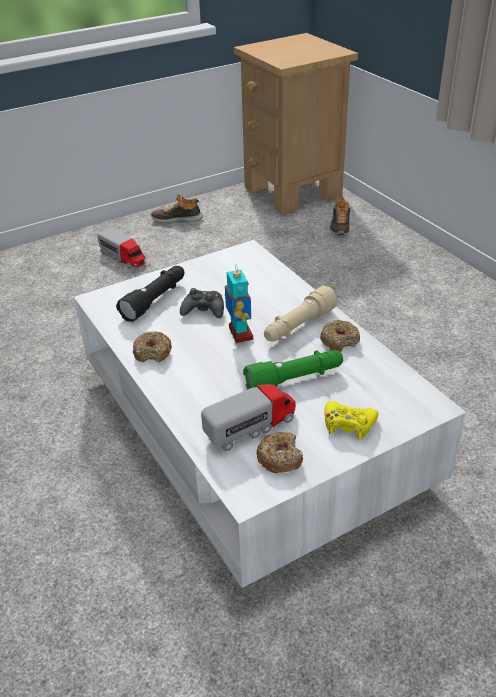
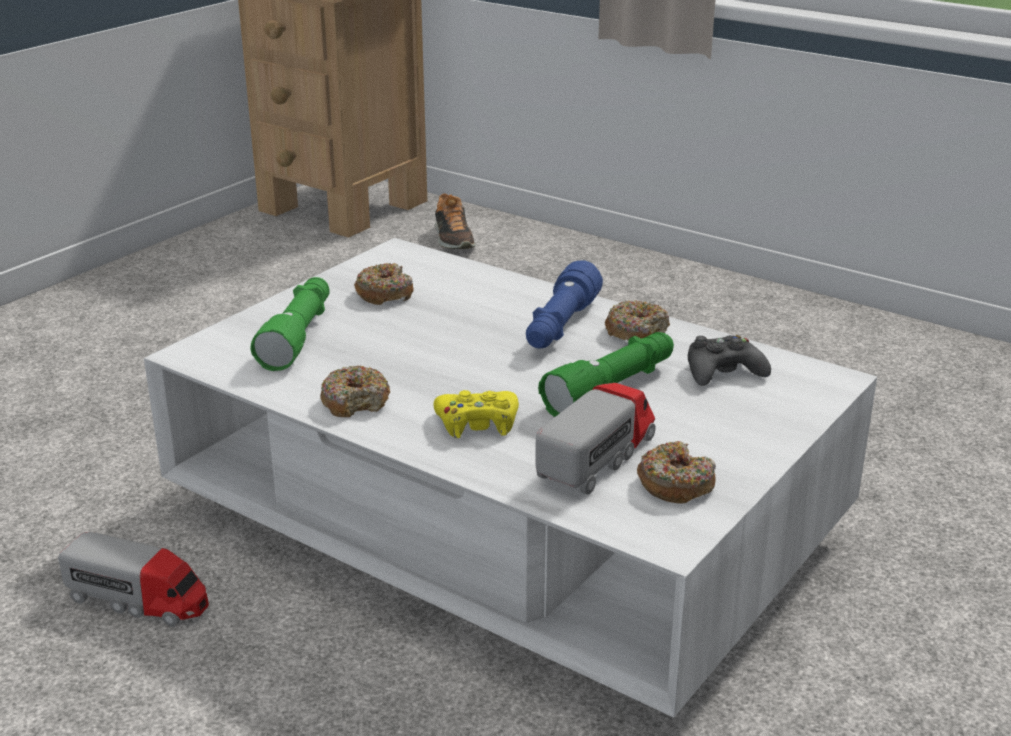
camera: 25 degrees left, 10 degrees down
(123, 257) = (110, 337): toy truck -> toy truck (139, 600)
(155, 300) = (298, 336): black flashlight -> green flashlight
(177, 219) = (171, 269): shoe -> none
(203, 310) = (392, 334): black game controller -> black game controller (723, 372)
(219, 280) = (384, 294): none -> donut
(240, 334) = (478, 352): toy robot -> none
(298, 326) = (560, 327): beige flashlight -> blue flashlight
(348, 424) = (737, 423): yellow game controller -> yellow game controller (477, 423)

